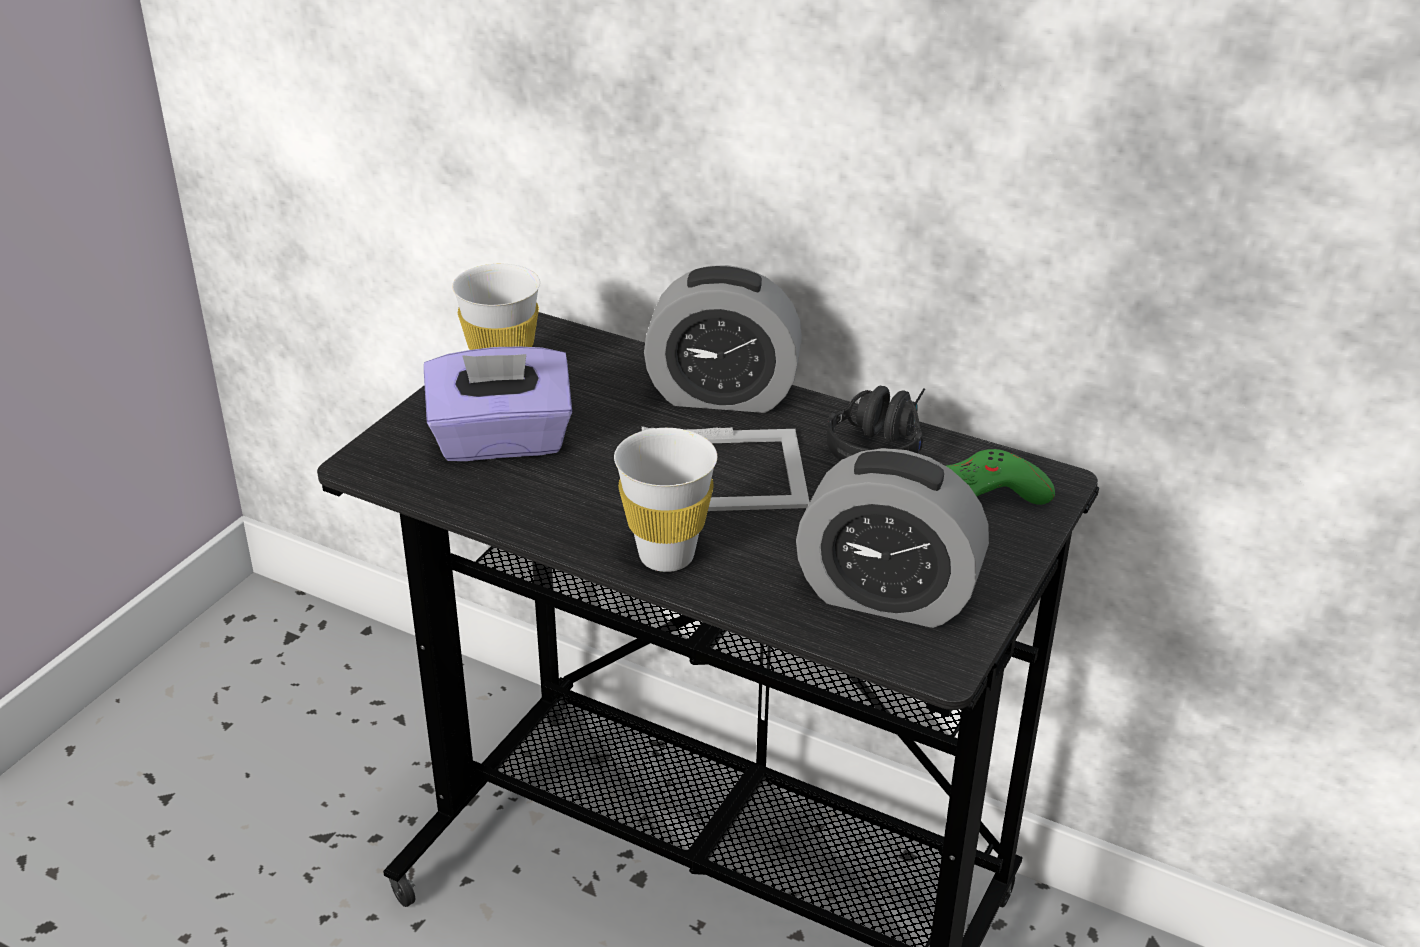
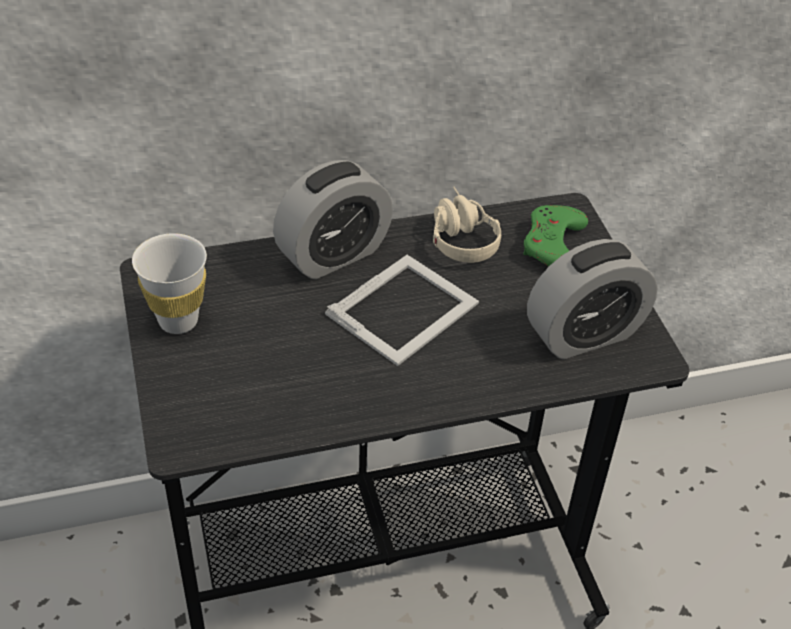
camera: 45 degrees left, 10 degrees up
(501, 442) = (246, 371): purple tissue box -> none
(666, 556) = (448, 386): white cup -> none
(880, 441) = (458, 235): black headphones -> beige headphones

